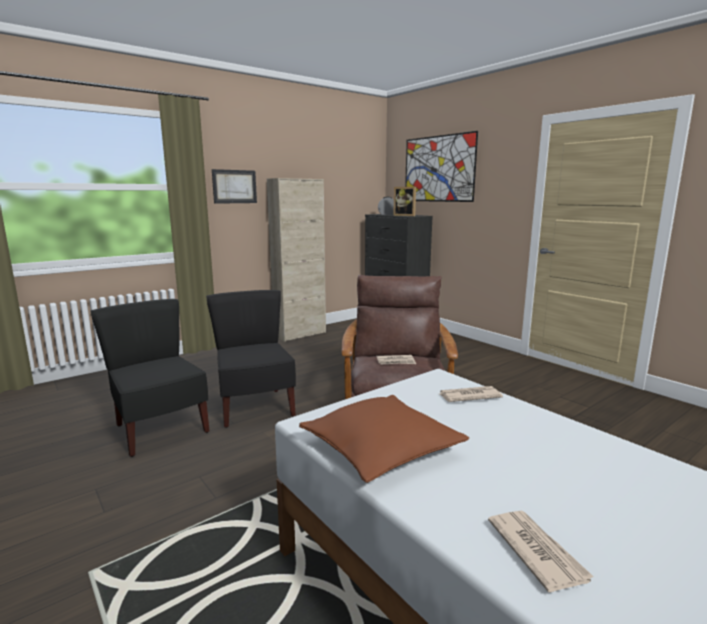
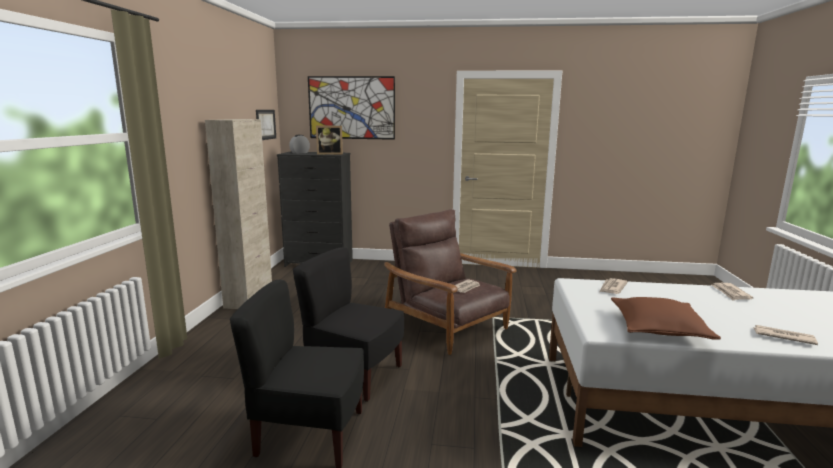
camera: 45 degrees left, 0 degrees up
(234, 186) = (177, 131): picture -> picture (265, 124)
(652, 470) = (730, 293): none -> newspaper

